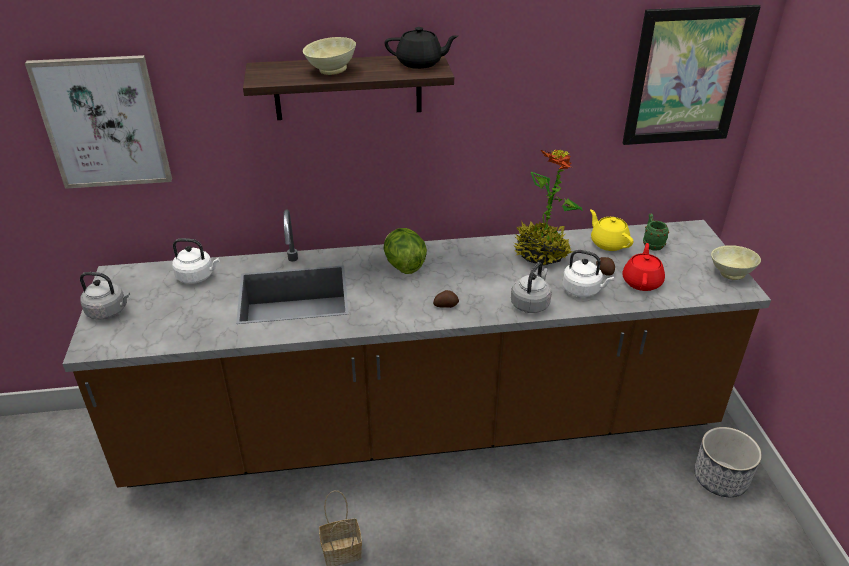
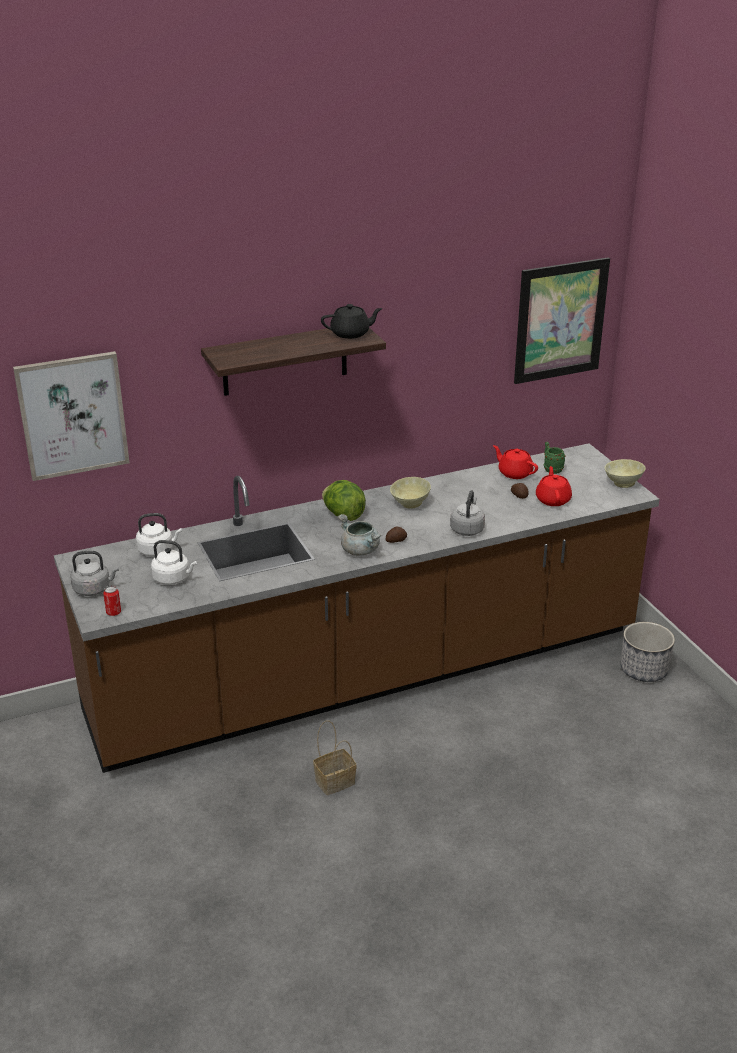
camera: 15 degrees left, 5 degrees down
(109, 344) = (113, 612): none -> can
(330, 70) = (280, 348): beige bowl -> beige bowl (409, 504)
(402, 312) = (360, 551): none -> grey cooking pot
(541, 254) = (460, 489): potted plant -> none
(583, 290) = (506, 513): white kettle -> white kettle (173, 578)
(608, 243) = (514, 473): yellow teapot -> red teapot

